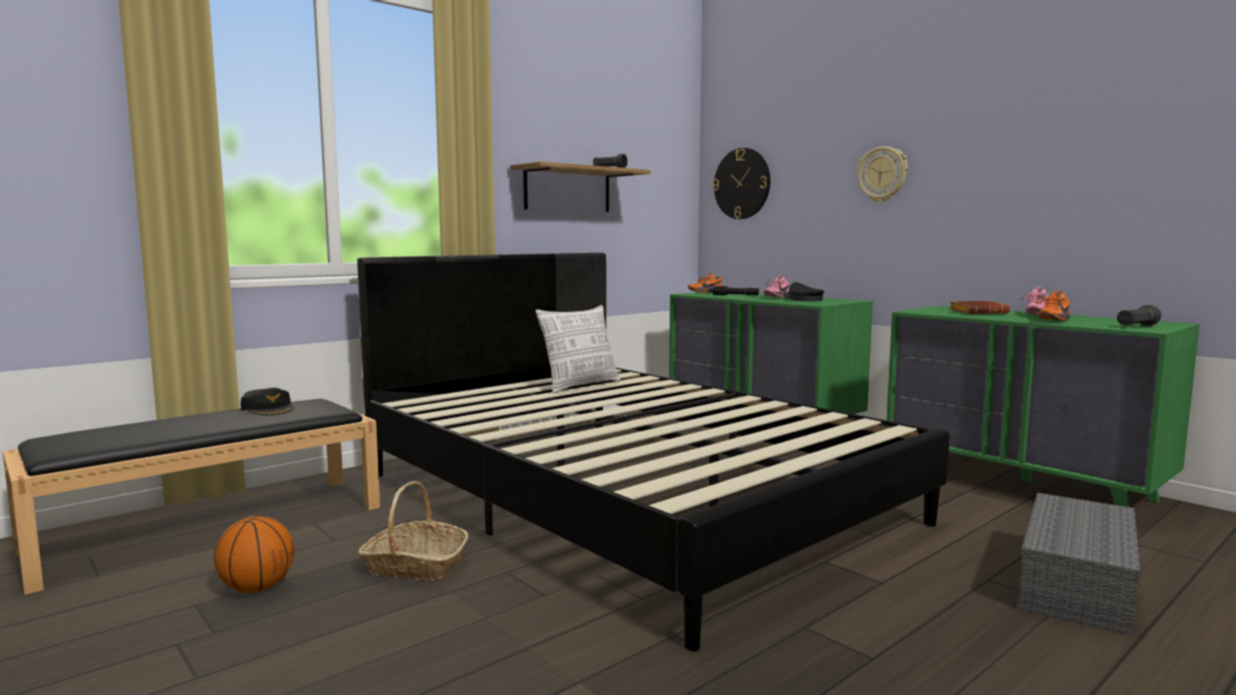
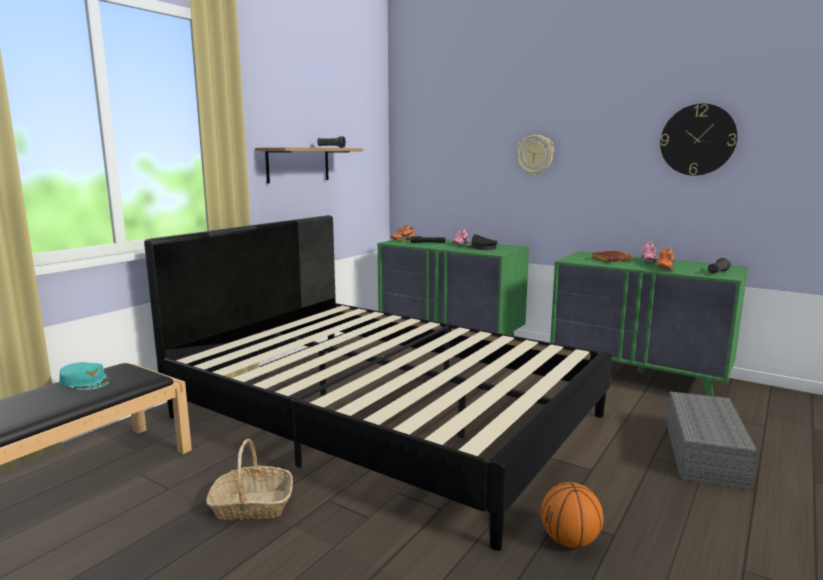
camera: 15 degrees left, 5 degrees up
(257, 588) = (126, 549): basketball -> basketball (569, 540)
(268, 409) = (85, 381): black cap -> turquoise cap
(580, 386) = (329, 327): pillow -> none
(742, 183) = (425, 155): wall clock -> wall clock (697, 140)

